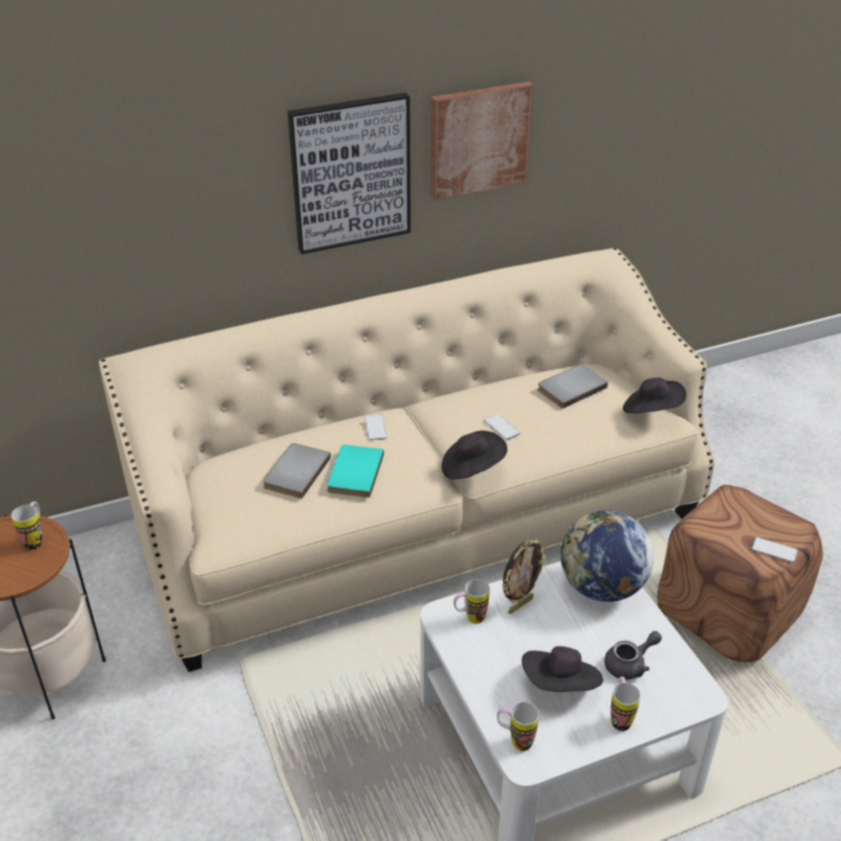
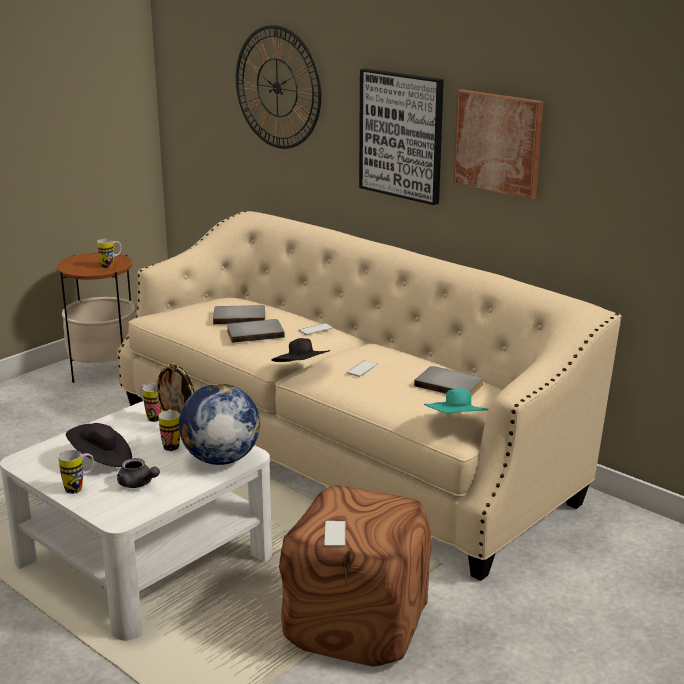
camera: 65 degrees right, 15 degrees down
(129, 179) = (277, 87): none -> wall clock
(353, 473) = (254, 332): turquoise book -> grey book
(515, 740) = (39, 453): mug -> mug (171, 444)
(651, 411) = (457, 424): black hat -> turquoise hat

